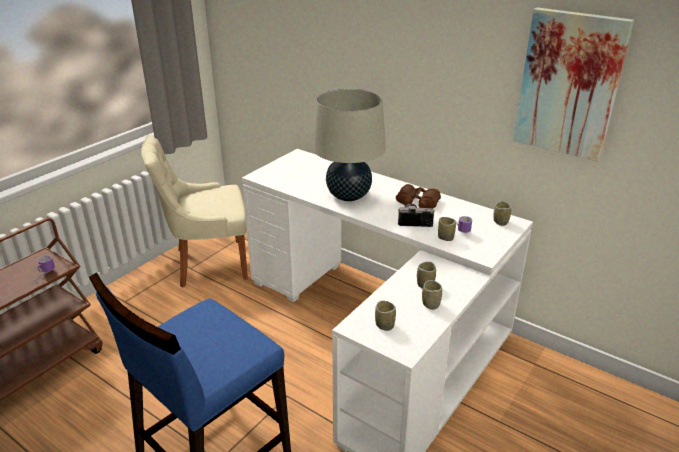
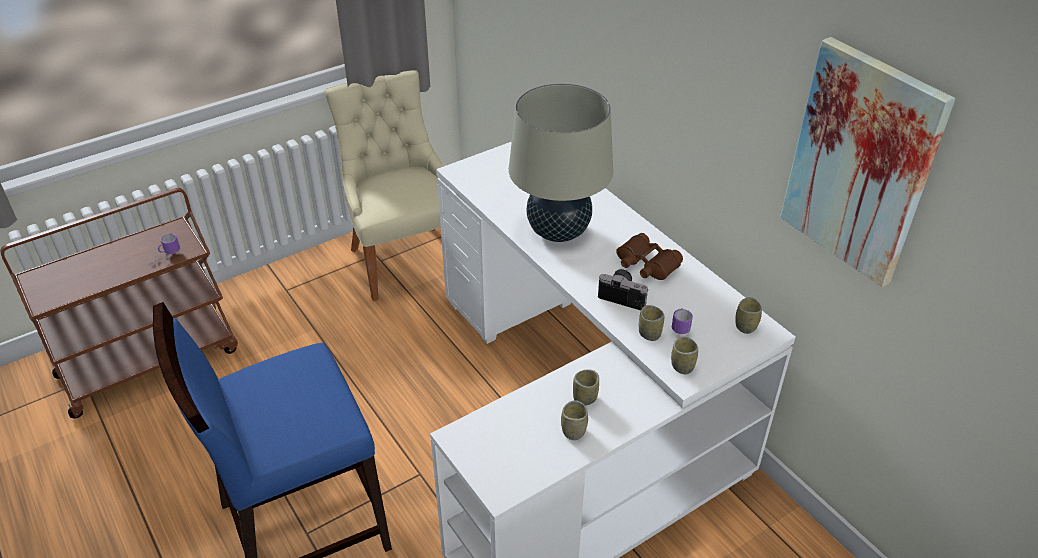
camera: 20 degrees right, 10 degrees up
(208, 263) = (405, 259): beige chair -> beige chair turned 60 degrees clockwise
(384, 325) = (496, 445): cup -> cup (682, 366)

